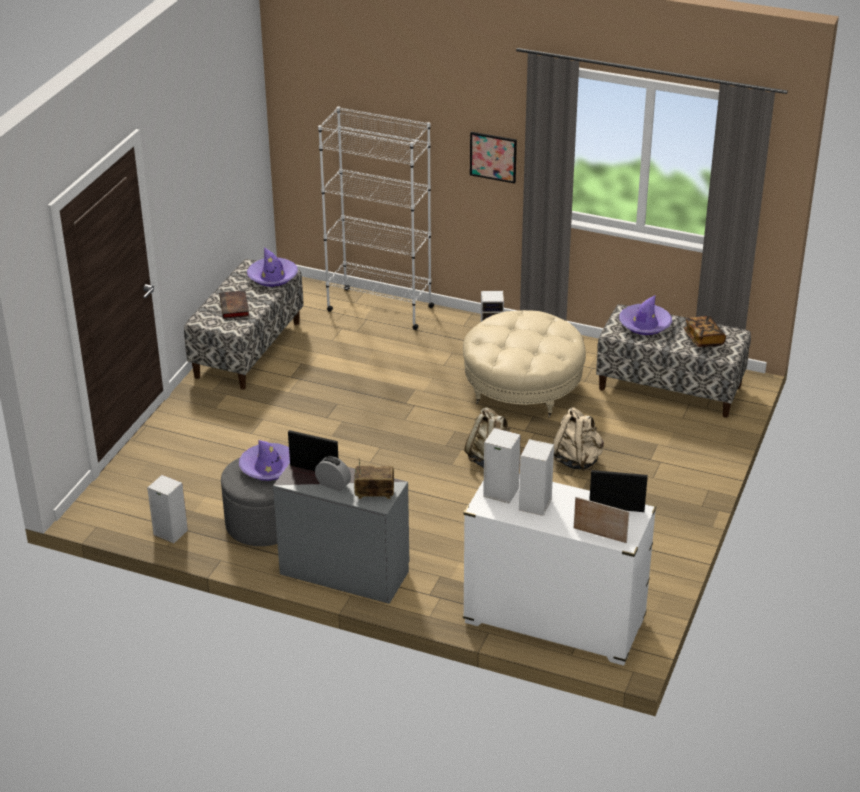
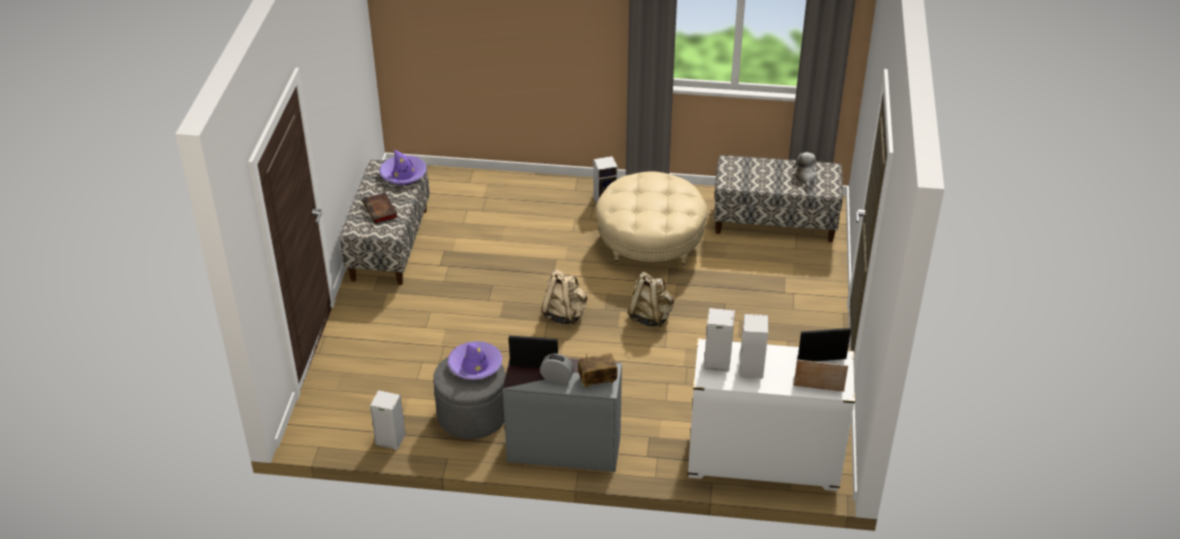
camera: 15 degrees left, 5 degrees up
(379, 308) = (494, 185): white bookcase -> none
(493, 157) = (595, 38): picture -> none
(577, 460) = (723, 304): beige backpack -> beige backpack (564, 314)
(645, 324) = (750, 171): purple hat -> none
(703, 339) = (805, 177): book -> plush toy

